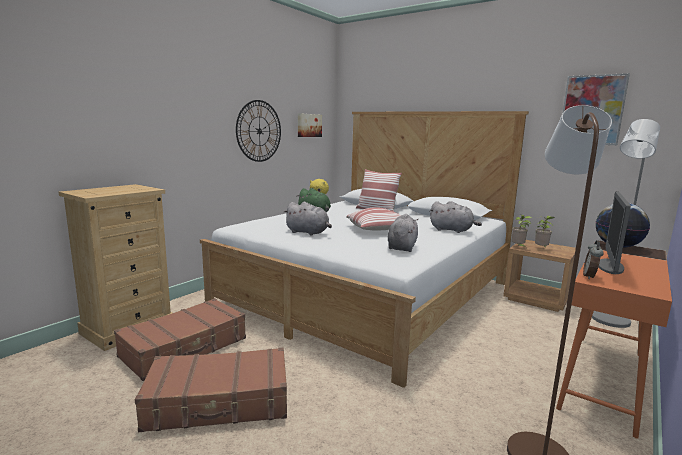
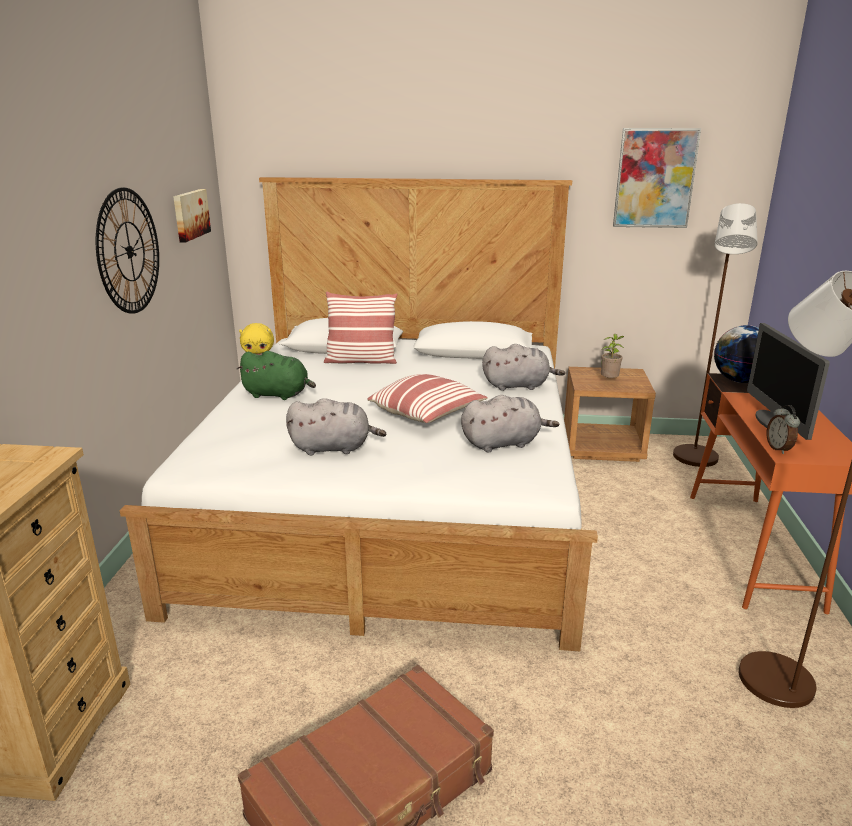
camera: 30 degrees left, 10 degrees up
(185, 348) = (209, 724): brown suitcase -> none
(402, 247) = (503, 443): grey plush toy -> grey plush toy turned 90 degrees clockwise
(518, 247) = (583, 385): potted plant -> none
(608, 322) = (695, 460): grey floor lamp -> brown floor lamp

